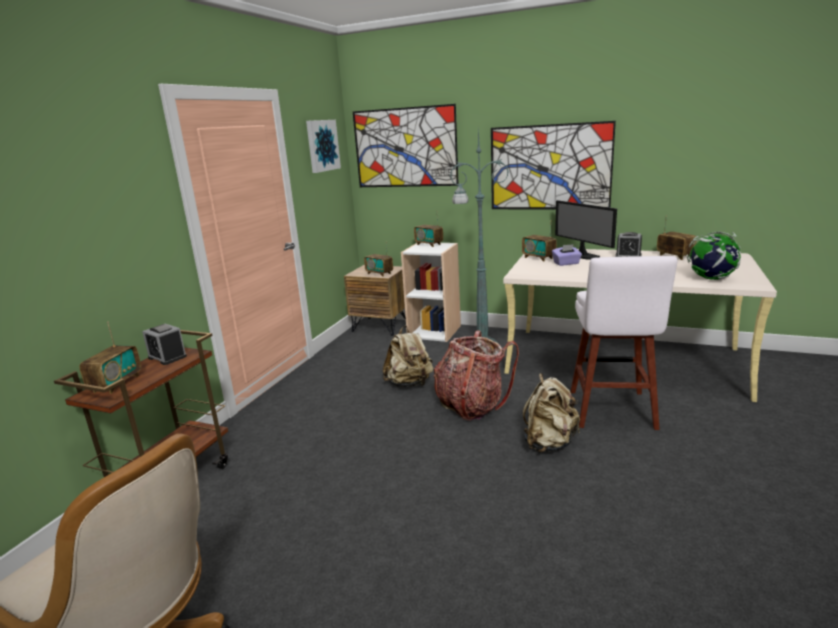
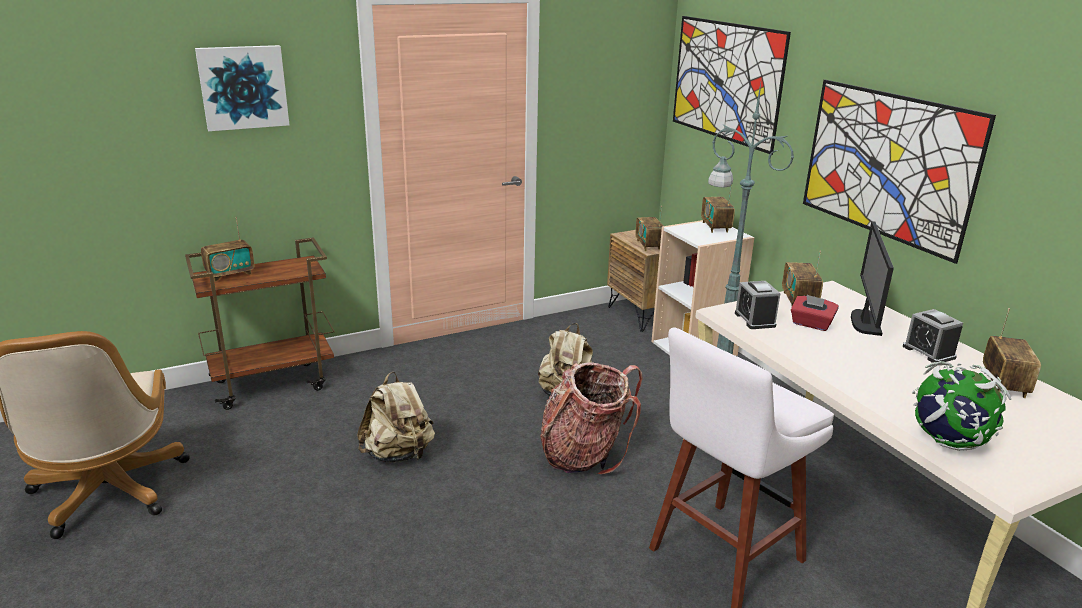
camera: 40 degrees right, 5 degrees up
(167, 357) = (292, 265): alarm clock -> alarm clock (754, 319)
(322, 145) = (614, 60): picture -> picture (243, 87)
(549, 443) = (588, 541): beige backpack -> beige backpack (398, 454)
(566, 263) = (811, 324): purple tissue box -> red tissue box

